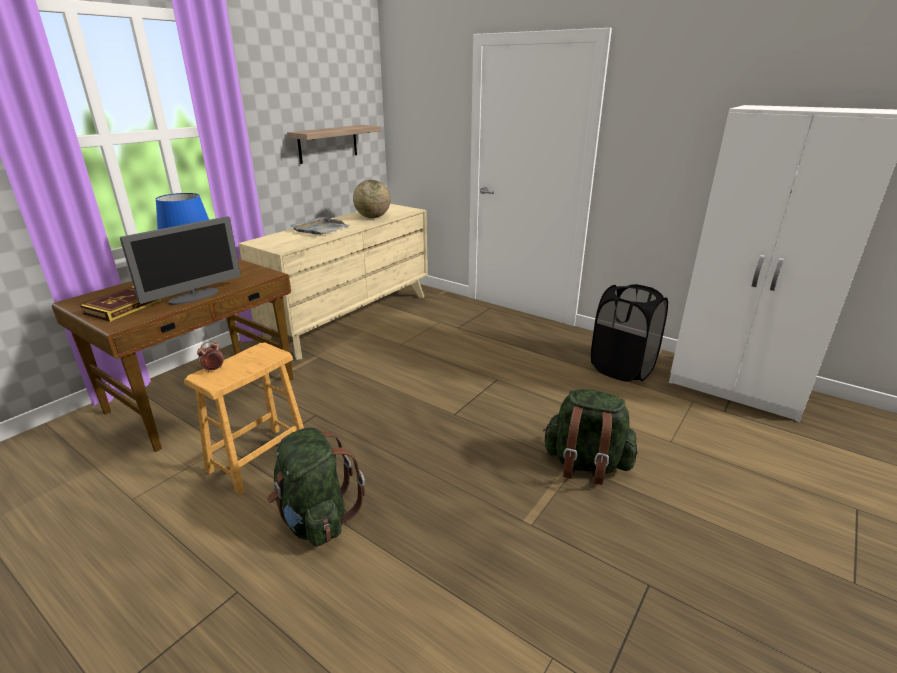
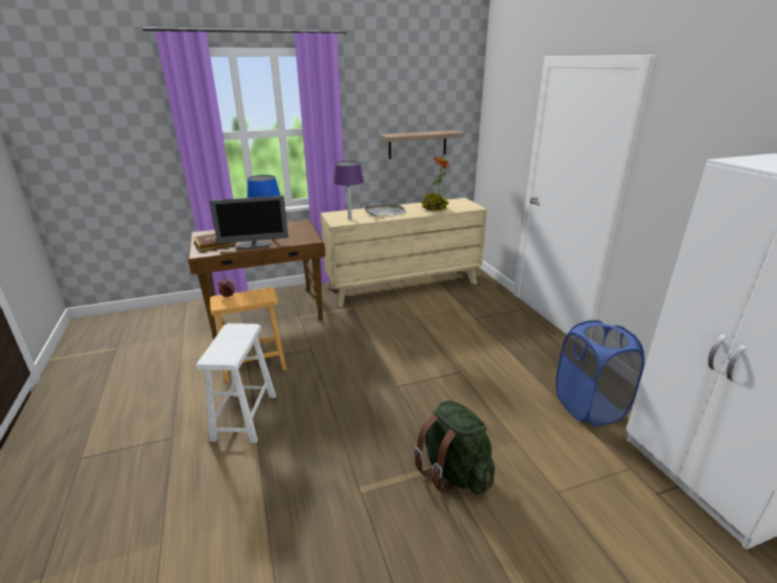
camera: 35 degrees right, 0 degrees up
(289, 242) = (349, 218): none -> purple table lamp
(316, 519) = (245, 417): green backpack -> white stool
(372, 217) = (434, 208): globe -> potted plant
(622, 368) = (589, 407): black laundry basket -> blue laundry basket

